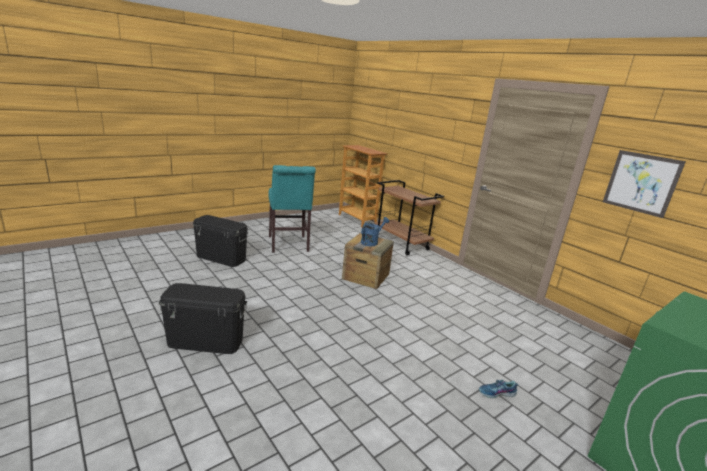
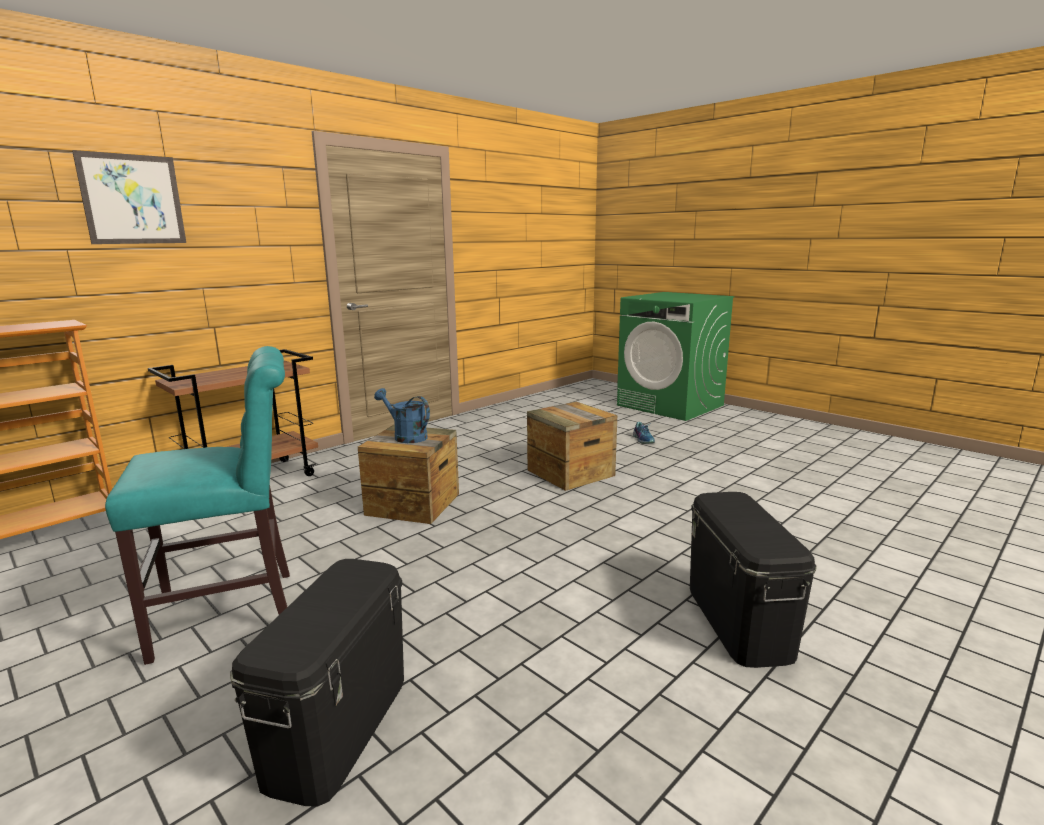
camera: 95 degrees left, 5 degrees down
(406, 332) = (570, 473): none -> crate
(641, 183) = (495, 243): picture -> picture (132, 199)

